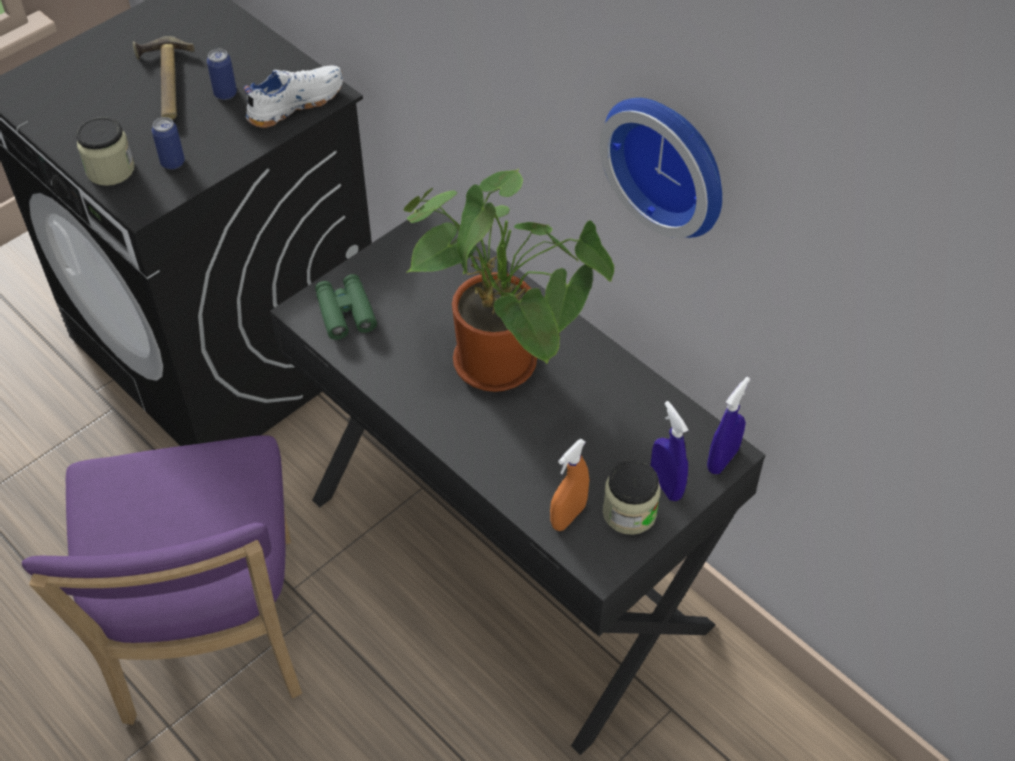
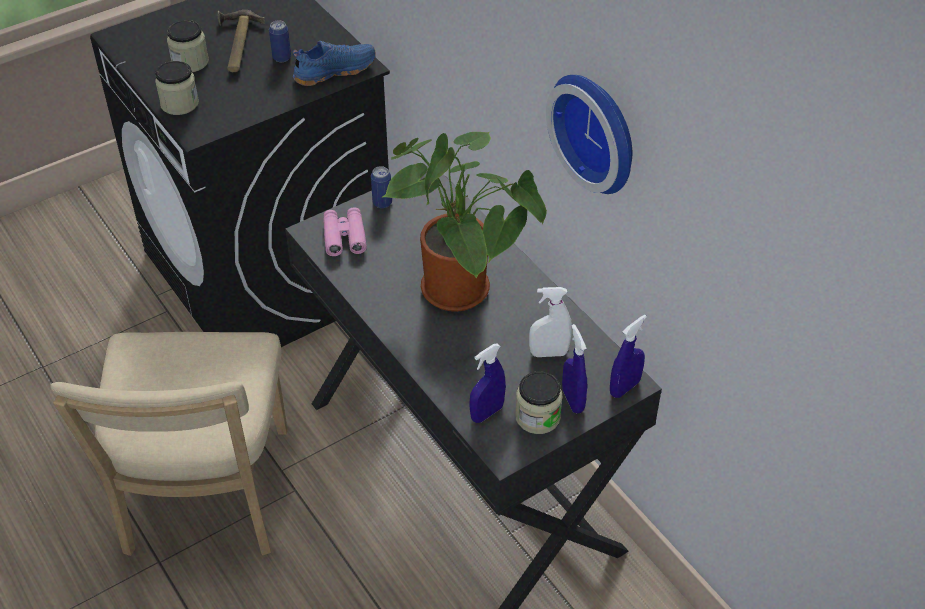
camera: 10 degrees right, 5 degrees down
(111, 113) = (190, 62): none -> jar
(173, 162) = (228, 104): can -> can (382, 203)
(208, 639) = (205, 499): purple chair -> beige chair
(294, 103) = (334, 70): white shoe -> blue shoe
(345, 312) = (344, 237): green binoculars -> pink binoculars
(568, 516) = (487, 413): orange spray bottle -> blue spray bottle
(624, 429) = (548, 353): none -> white spray bottle

